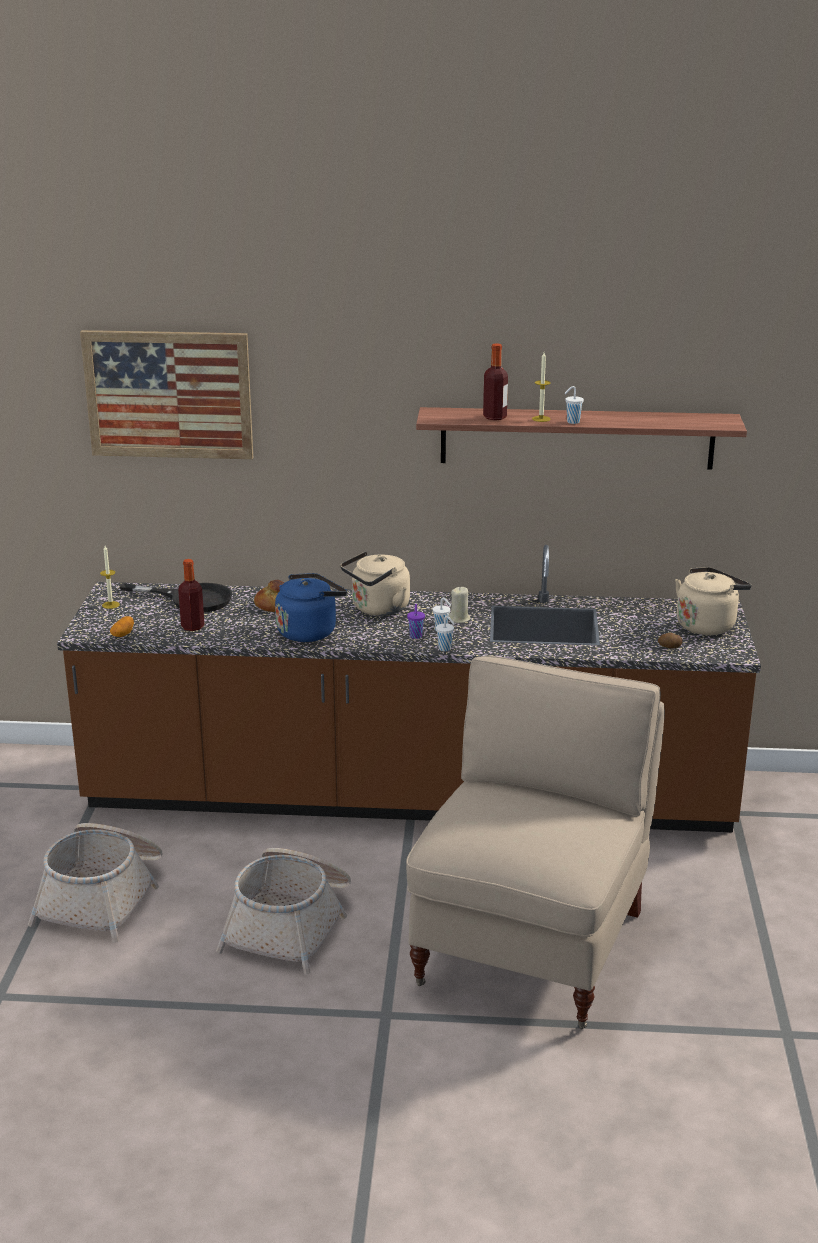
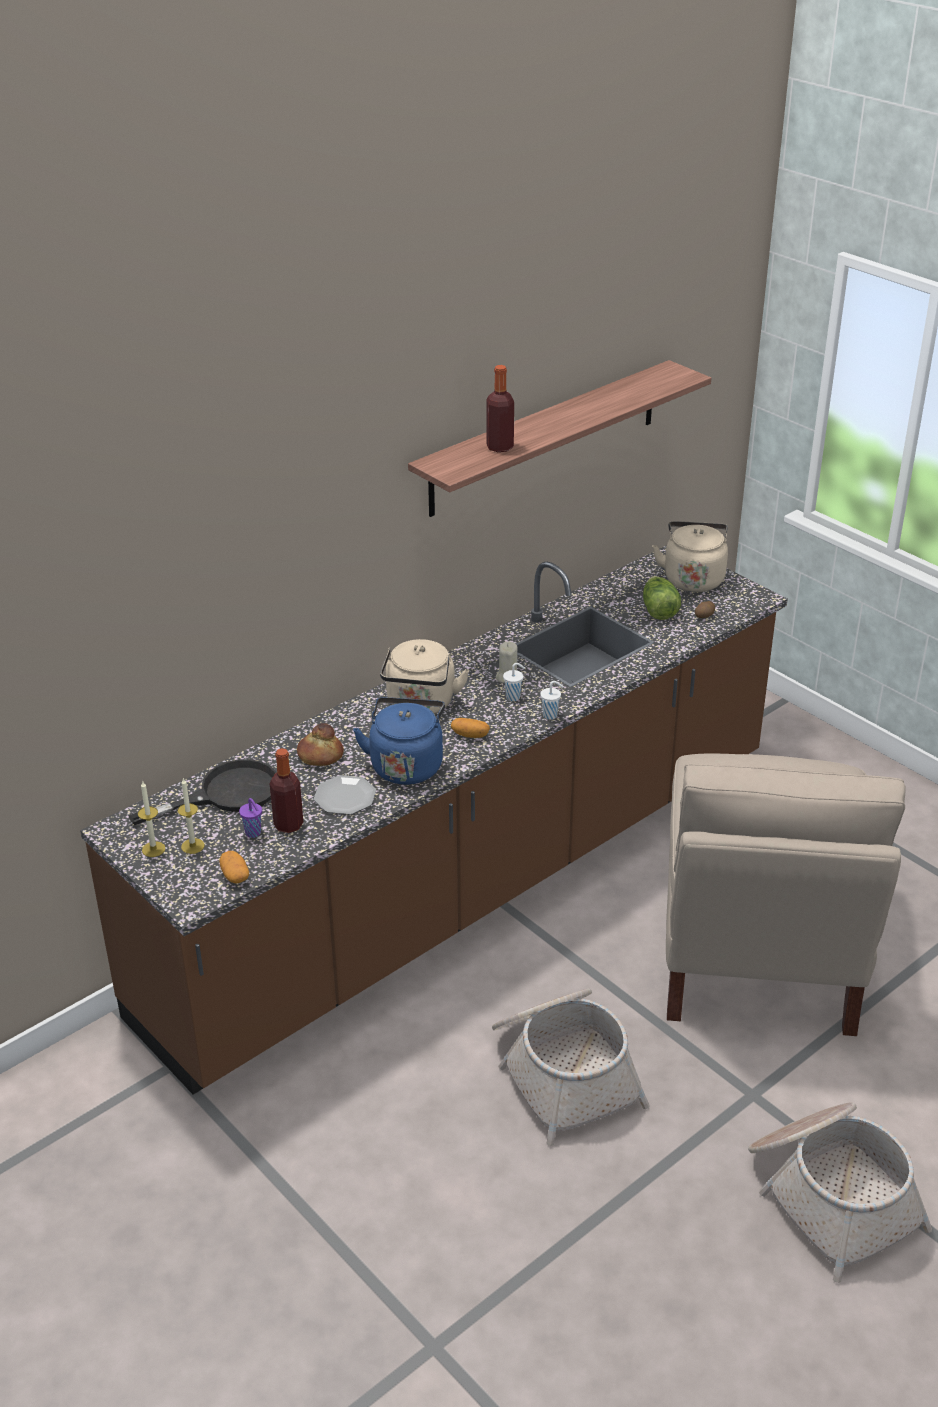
camera: 45 degrees left, 10 degrees up
(103, 896) = (364, 1173): basket -> basket (830, 1195)
(168, 394) = (142, 559): picture -> none
(246, 629) = (345, 797): none -> plate
(375, 635) = (470, 735): none -> potato
(415, 636) = (505, 716): purple cup -> purple cup (253, 833)
(532, 946) = (757, 954): beige chair -> beige chair turned 150 degrees counterclockwise
(541, 419) = (540, 432): candle -> candle (192, 846)
(572, 422) = (572, 425): white cup -> none
(642, 630) = (658, 609): none -> lettuce

